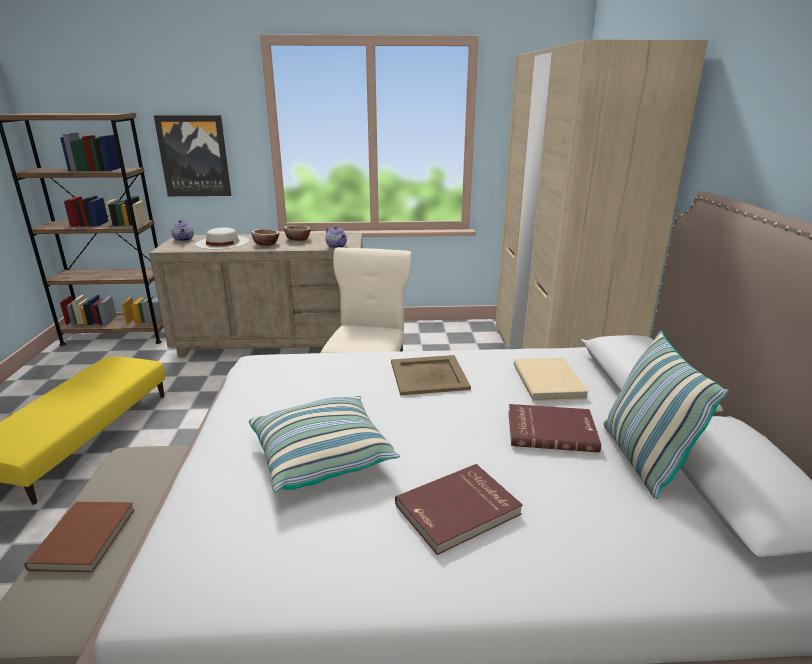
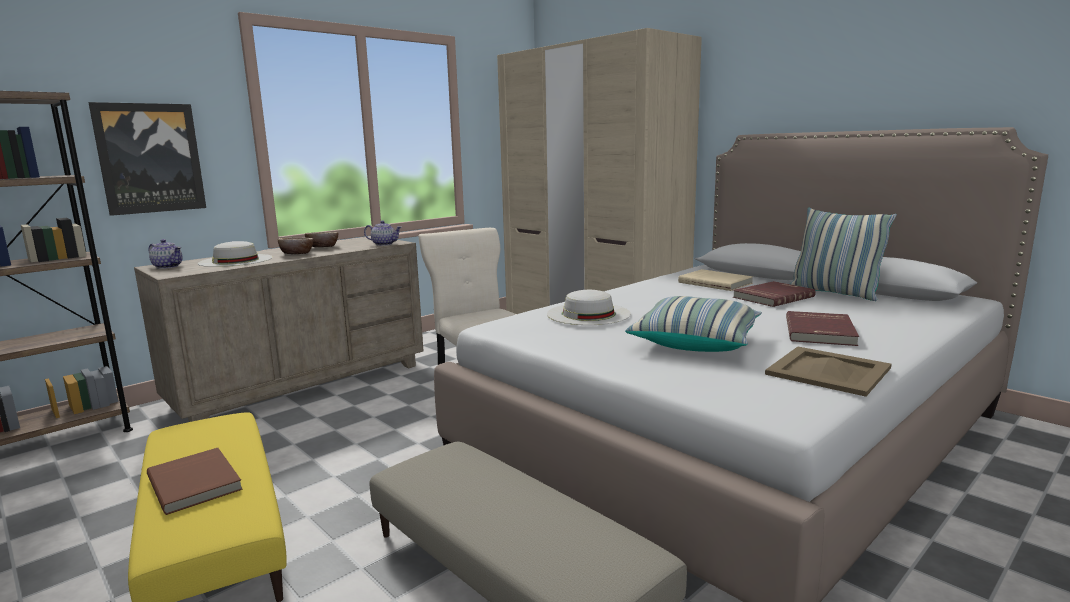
camera: 40 degrees left, 10 degrees down
(86, 538) = (514, 521): brown book -> brown book (196, 482)
(330, 378) = (588, 314): none -> white hat
(429, 375) = (644, 297): beige tray -> beige tray (827, 370)

